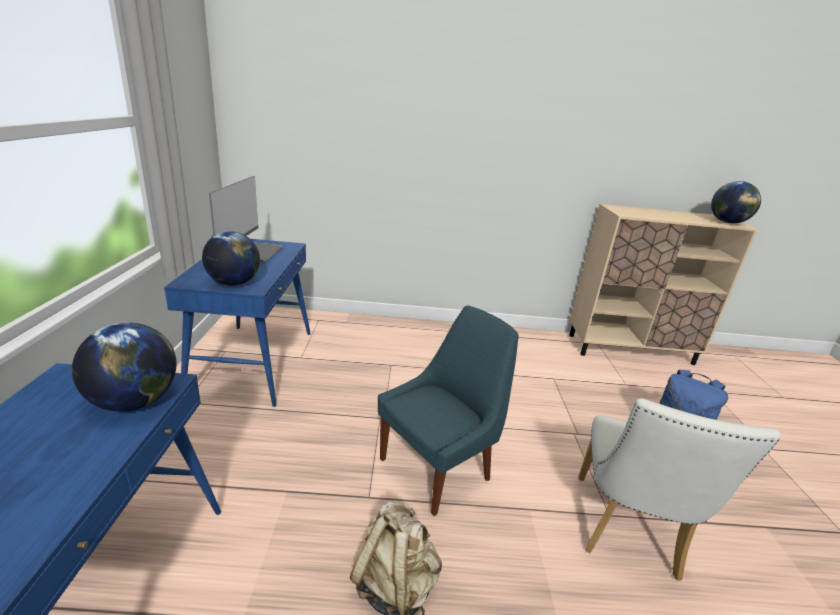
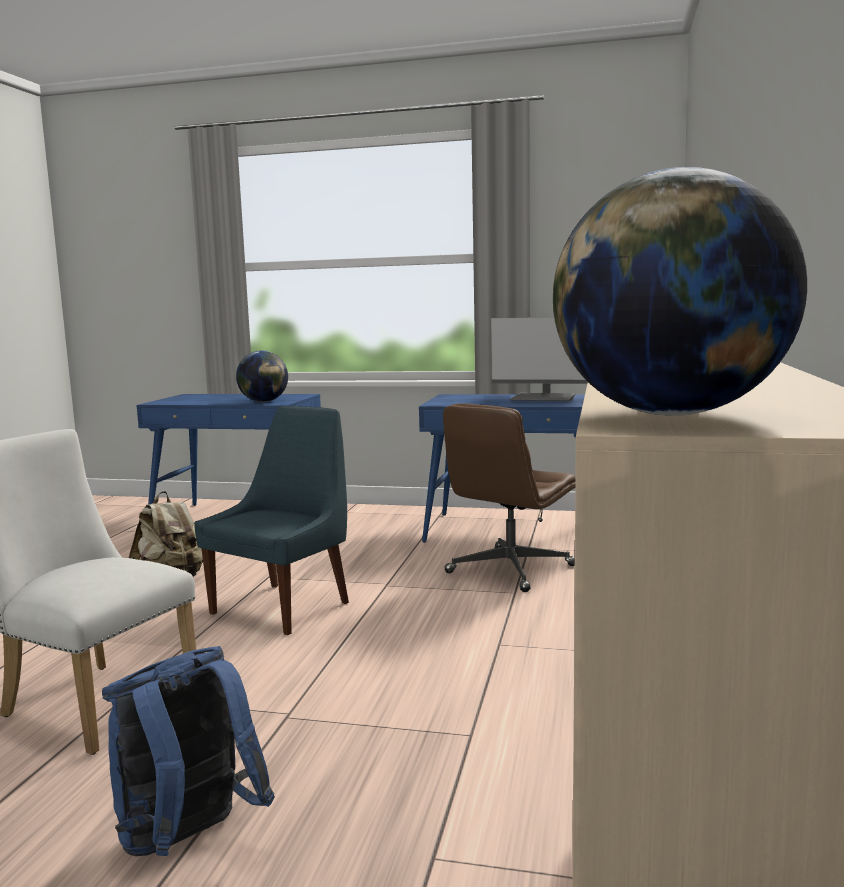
camera: 105 degrees right, 15 degrees down
(233, 283) = (448, 401): globe -> none
(348, 365) = (510, 570): none -> brown office chair
(438, 467) = (284, 606): blue chair -> blue chair turned 120 degrees counterclockwise

